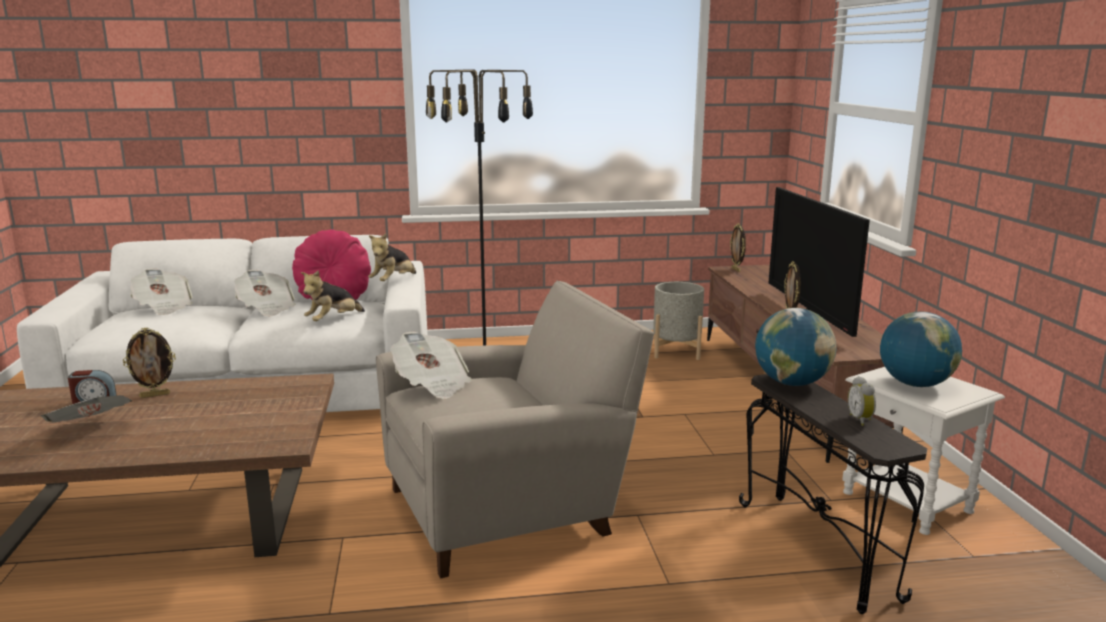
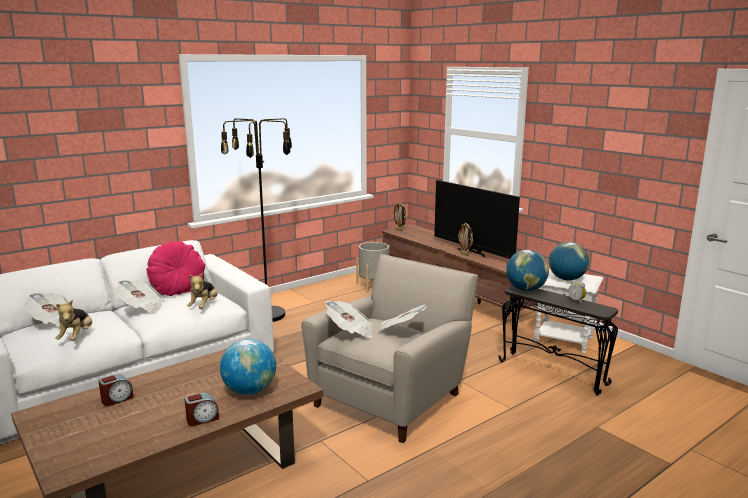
camera: 30 degrees left, 0 degrees up
(91, 430) = (150, 416): newspaper -> newspaper (401, 329)
(129, 449) = (202, 419): none -> alarm clock
(155, 395) = (155, 383): picture frame -> none
(228, 431) = (250, 391): none -> globe
(393, 281) = (222, 271): plush toy -> plush toy (77, 337)

